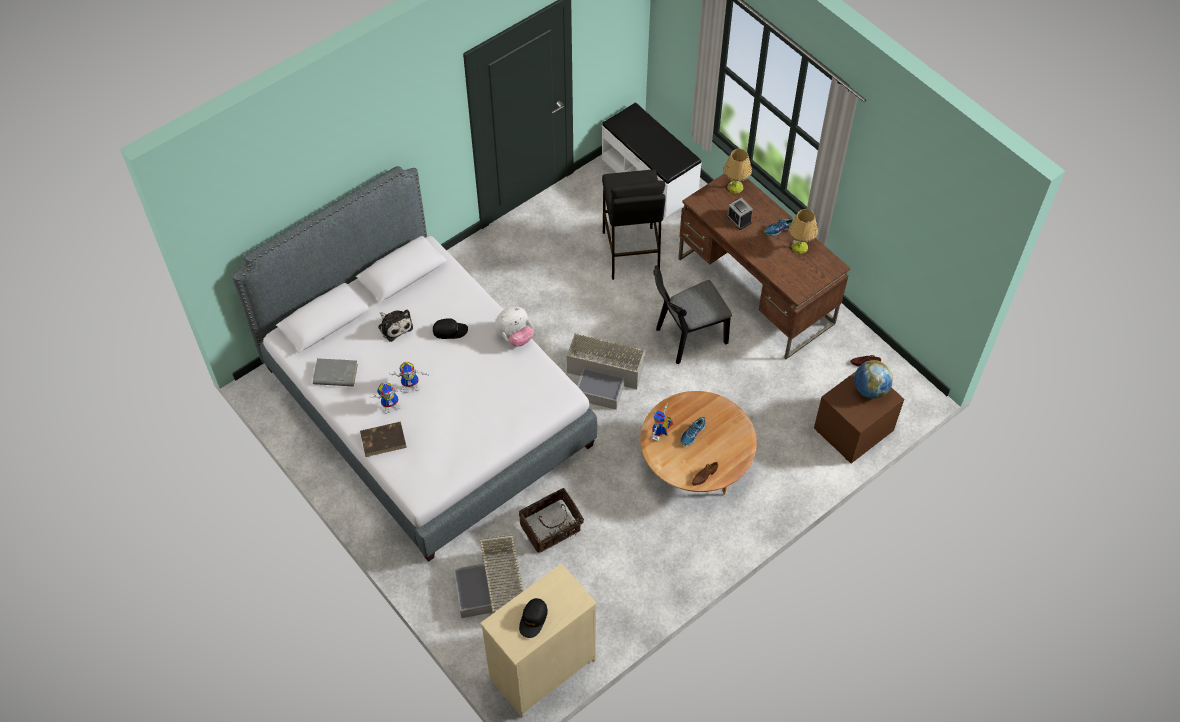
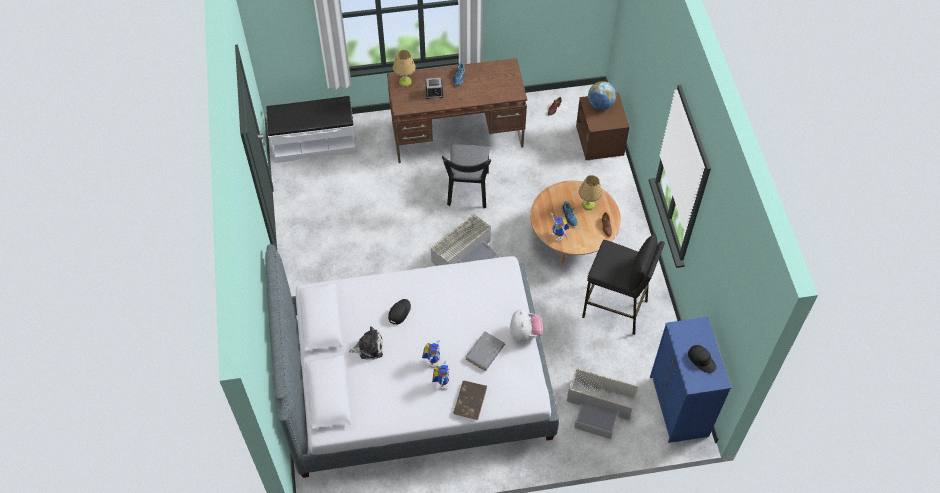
camera: 60 degrees left, 0 degrees up
(335, 374) = (386, 408): grey book -> grey book (485, 352)
(514, 337) = (433, 274): plush toy -> plush toy (525, 333)
(542, 669) = (678, 406): beige dresser -> blue dresser
(551, 528) = (571, 347): basket -> none
(631, 253) = (372, 187): black stool -> black stool (615, 309)
(799, 247) = (481, 74): table lamp -> table lamp (588, 204)

